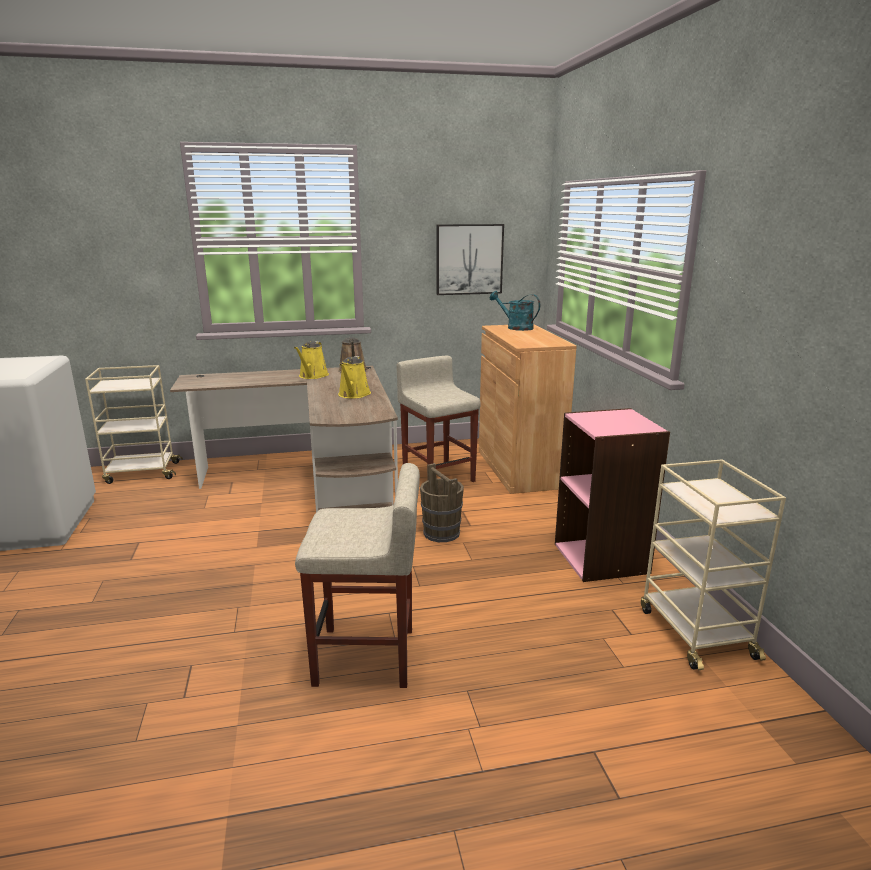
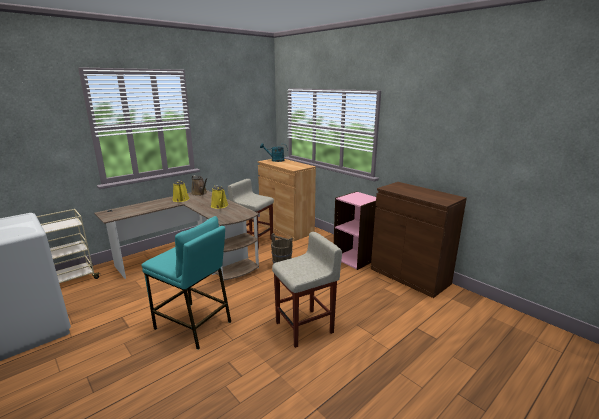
camera: 30 degrees left, 0 degrees up
(208, 587) = (193, 325): none -> turquoise stool
(469, 259) = (243, 128): picture -> none
(695, 632) = (409, 276): beige cart -> brown cabinet

